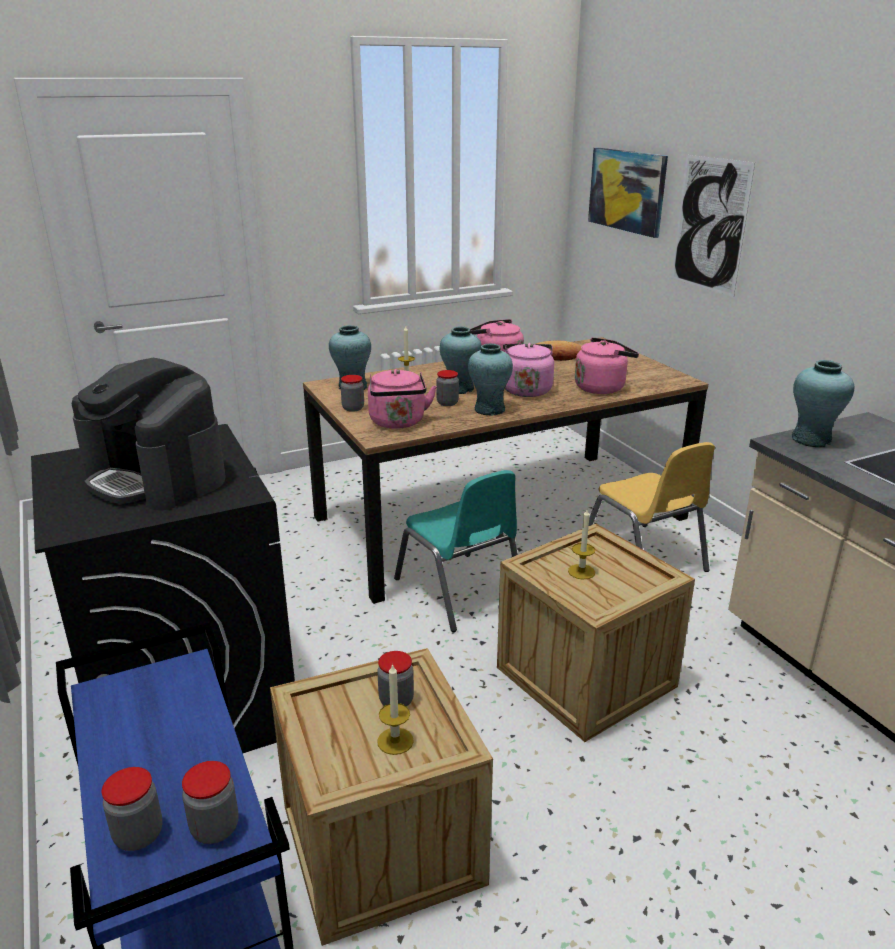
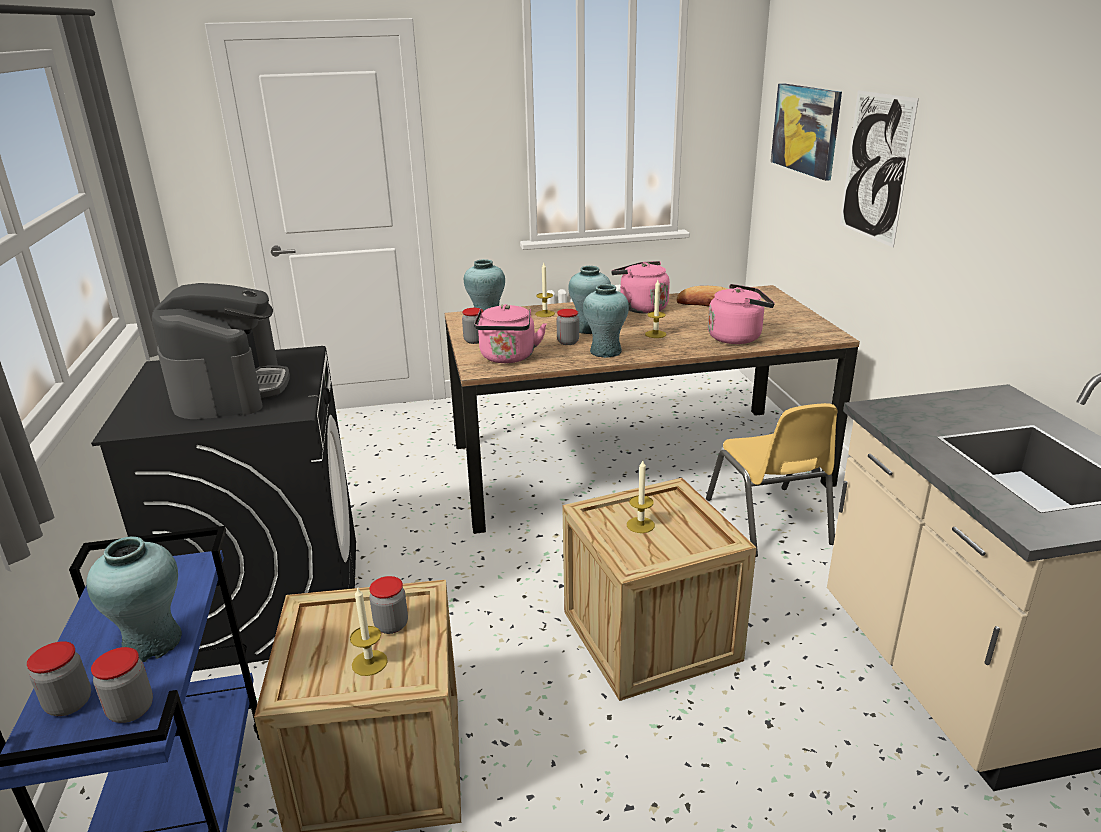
camera: 15 degrees right, 0 degrees up
(156, 477) = (230, 389): coffee machine -> coffee machine turned 150 degrees counterclockwise
(459, 592) = (561, 533): turquoise chair -> none
(525, 390) = (655, 334): pink kettle -> candle
(811, 439) = (915, 409): turquoise vase -> turquoise vase (153, 642)

